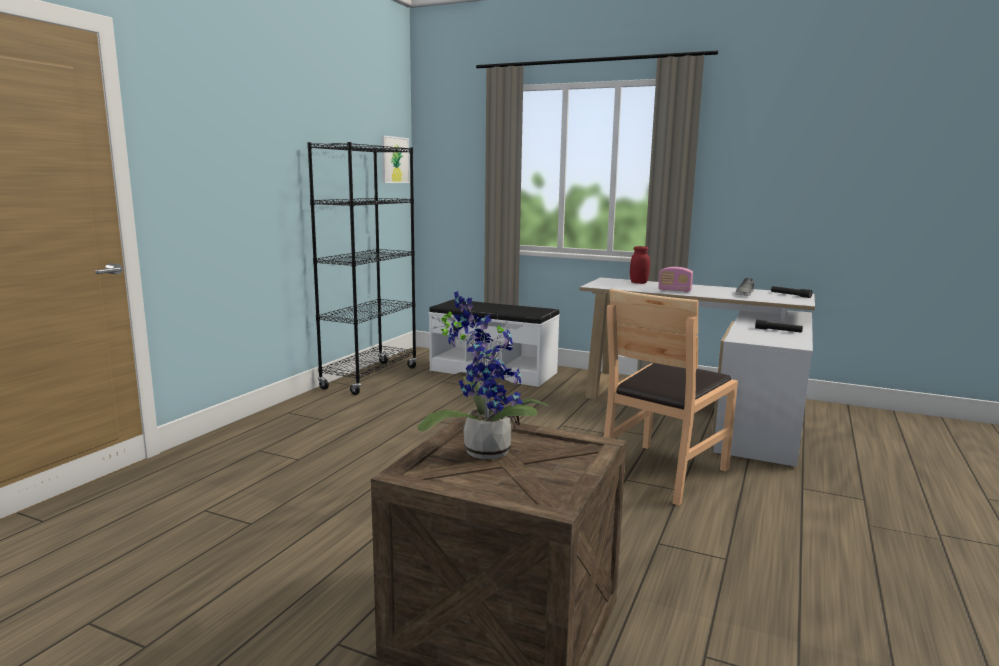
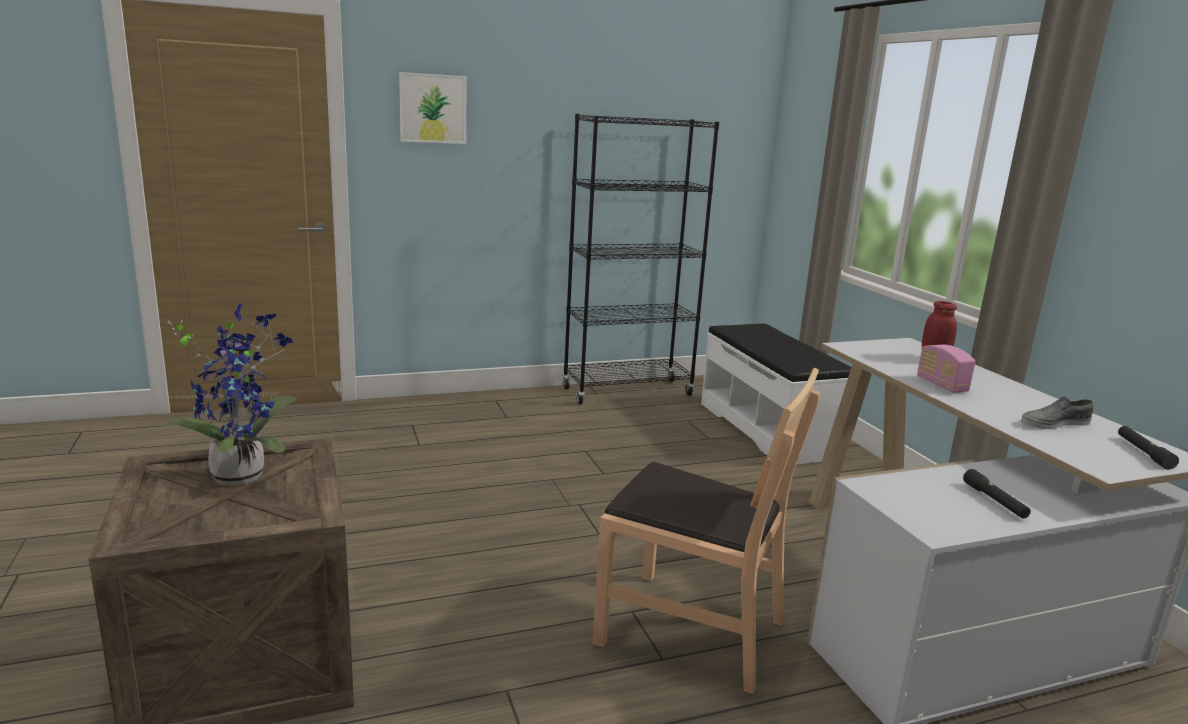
camera: 45 degrees right, 5 degrees up
(394, 160) = (736, 134): picture -> picture (433, 108)
(663, 473) = (690, 629): brown chair -> brown chair turned 150 degrees counterclockwise

